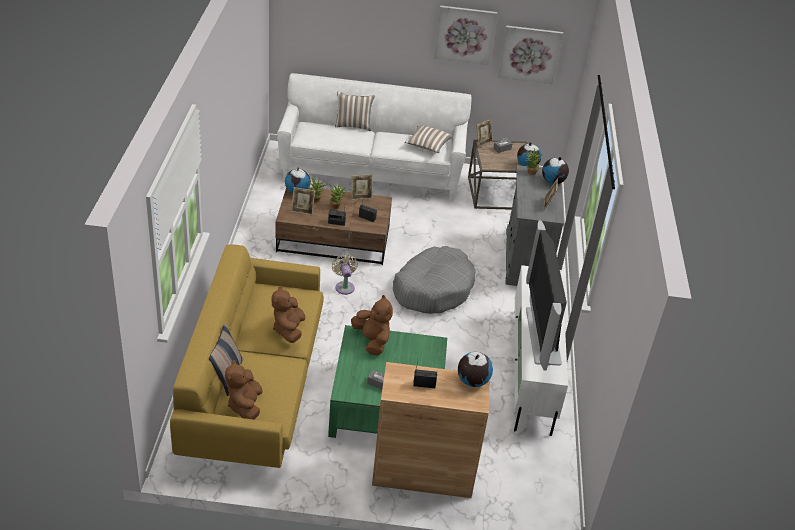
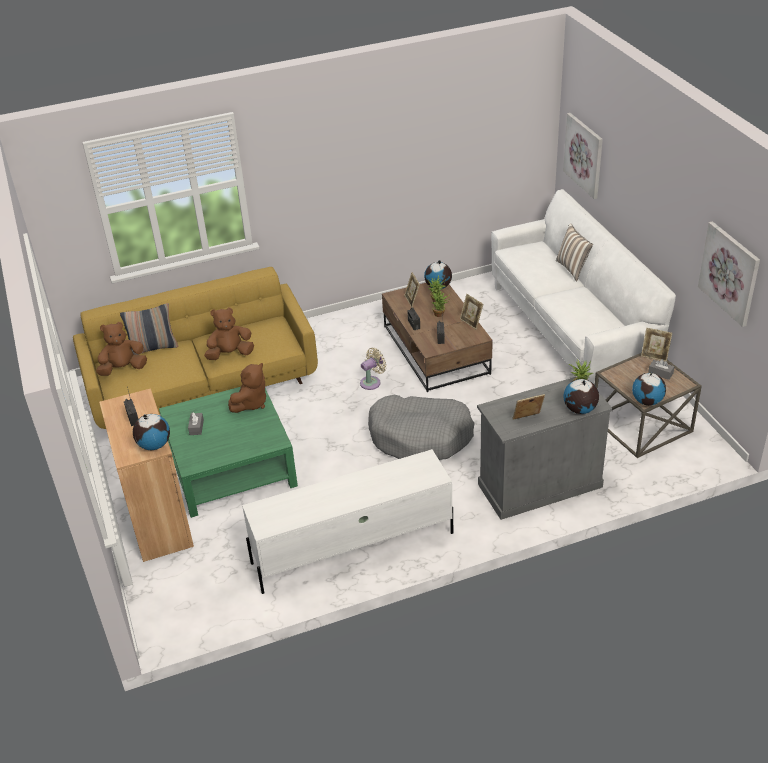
camera: 70 degrees right, 0 degrees up
(427, 145) = (591, 321): pillow -> none
(465, 34) = (681, 215): picture -> picture (584, 155)
(541, 335) = (322, 498): television -> none

